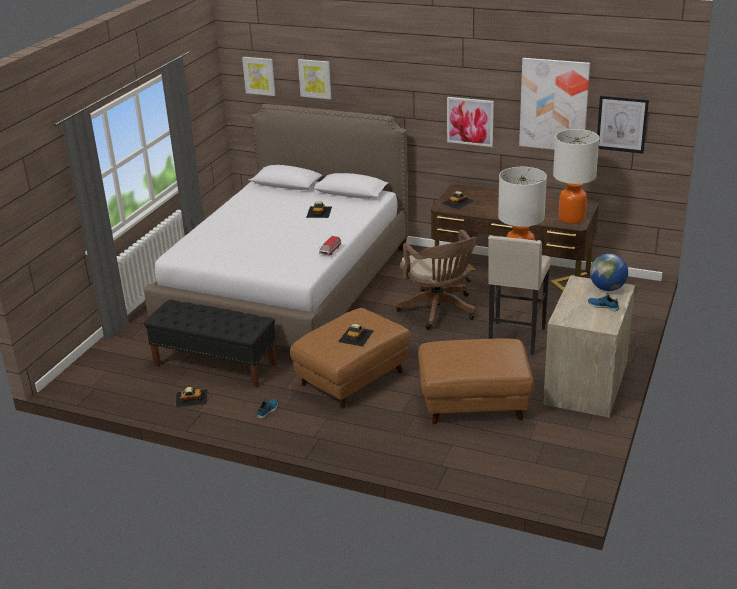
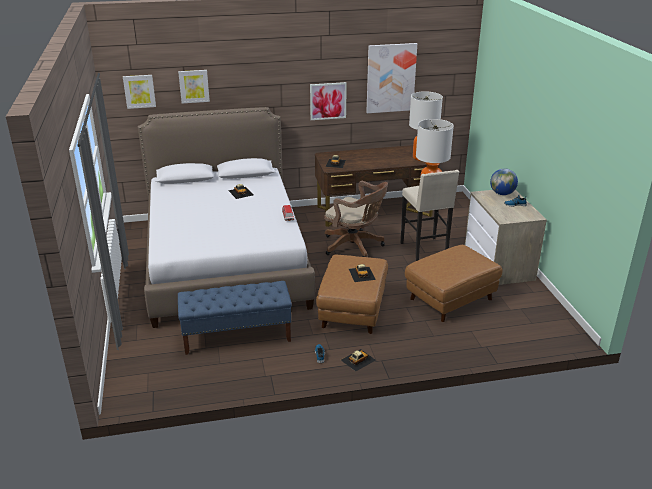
camera: 35 degrees left, 0 degrees up
(191, 398) = (248, 368): toy car -> toy car (358, 360)
(215, 365) = (237, 336): black bench -> blue bench
(622, 124) = (438, 84): picture -> none

